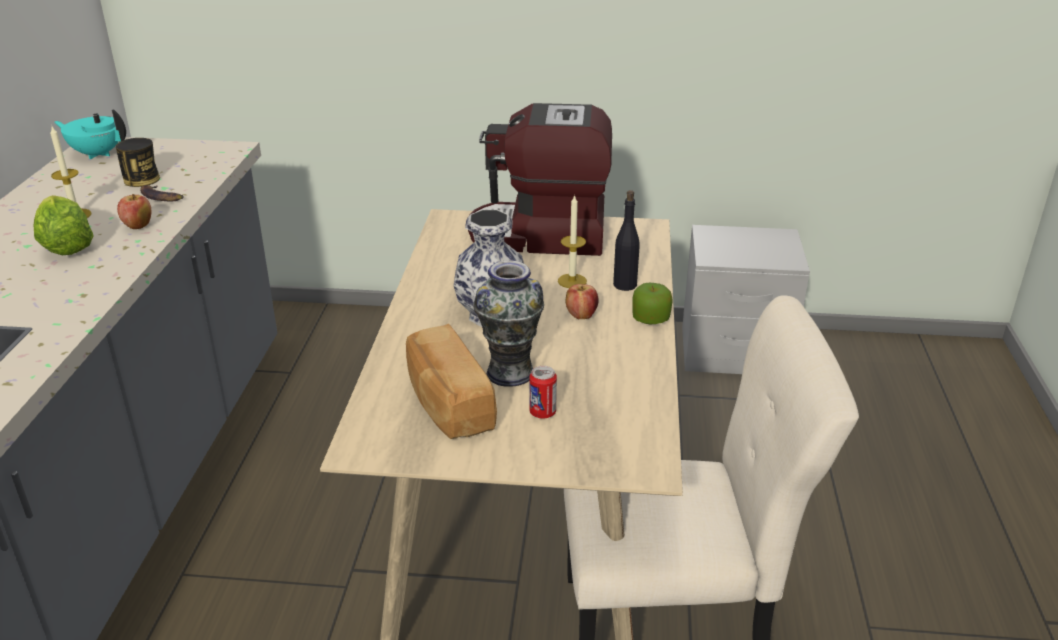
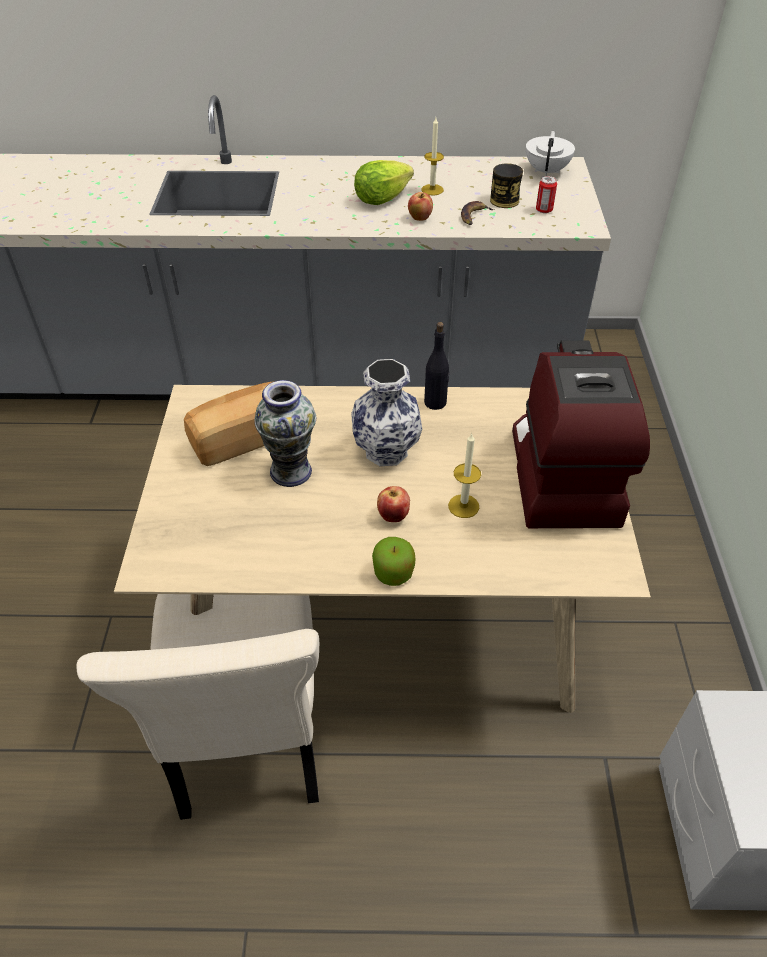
camera: 85 degrees right, 15 degrees up
(97, 154) = (547, 171): turquoise teapot -> white teapot
(542, 413) = (230, 495): can -> can (544, 210)
(625, 285) = (464, 550): black bottle -> black bottle (435, 402)

